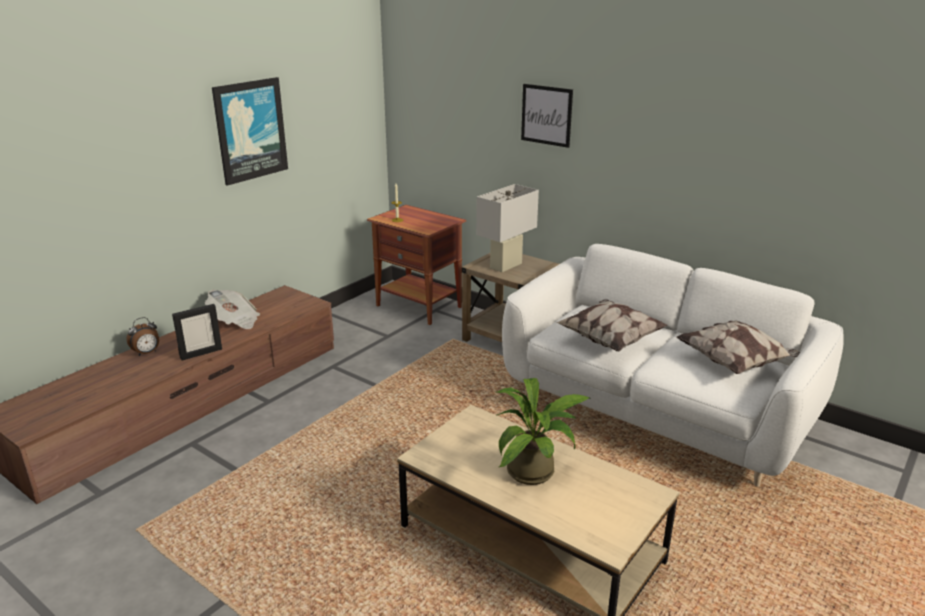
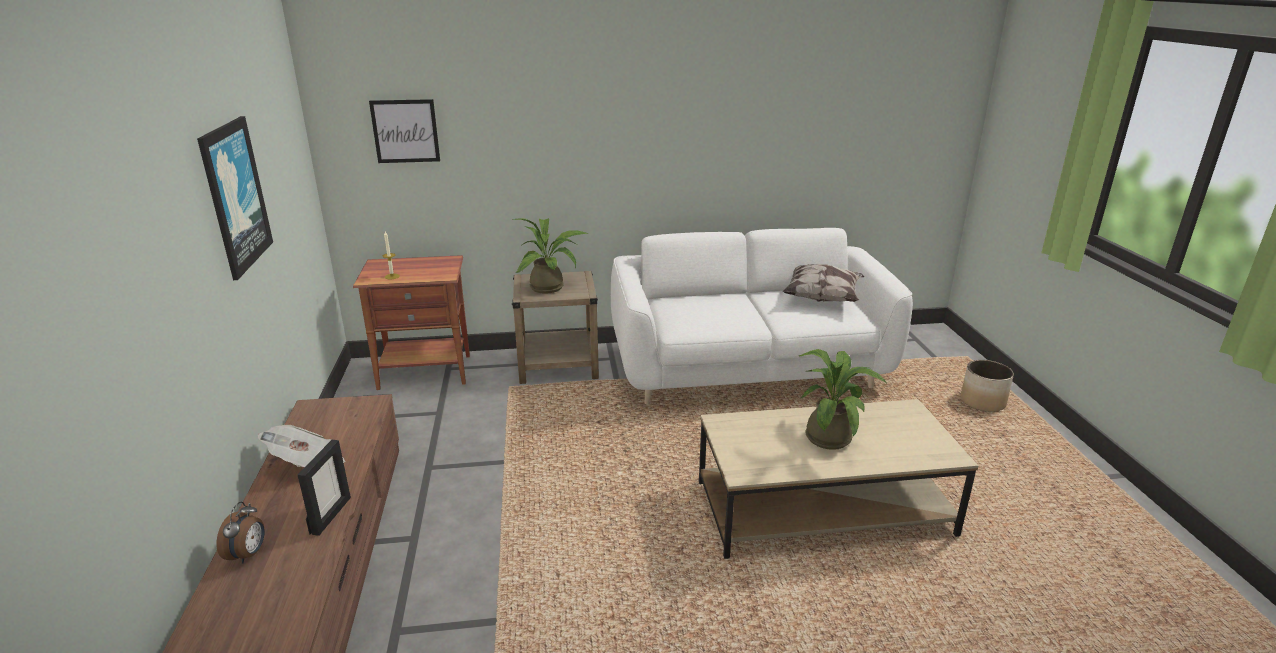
camera: 45 degrees left, 0 degrees up
(506, 266) = (551, 287): white table lamp -> potted plant
(546, 115) = (553, 119): picture -> picture (405, 131)
(610, 340) = (726, 315): pillow -> none
(873, 567) = (982, 402): none -> planter

